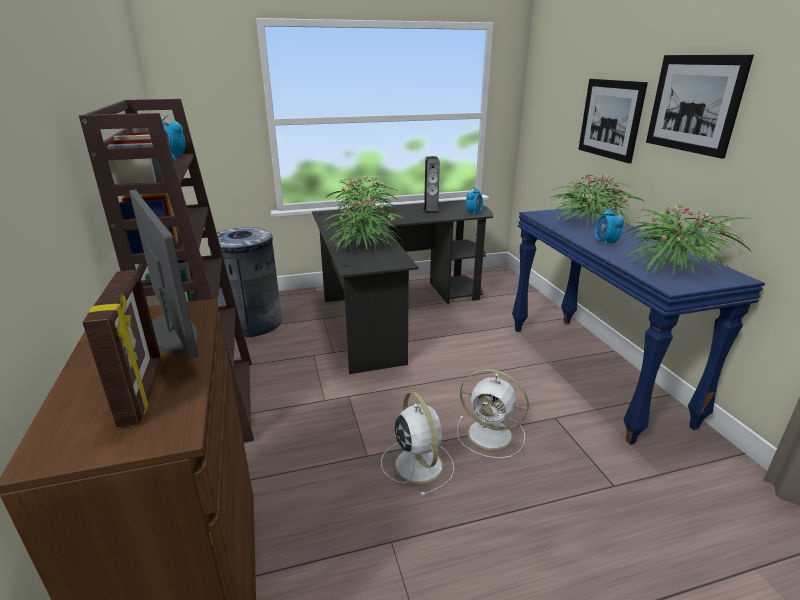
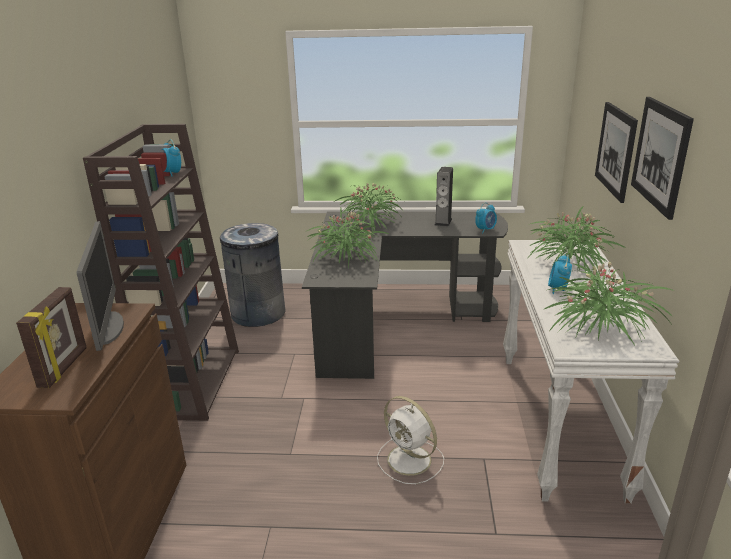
camera: 20 degrees right, 0 degrees up
(417, 463) = (328, 470): white fan -> none
(594, 372) = (560, 422): blue console table -> white console table

